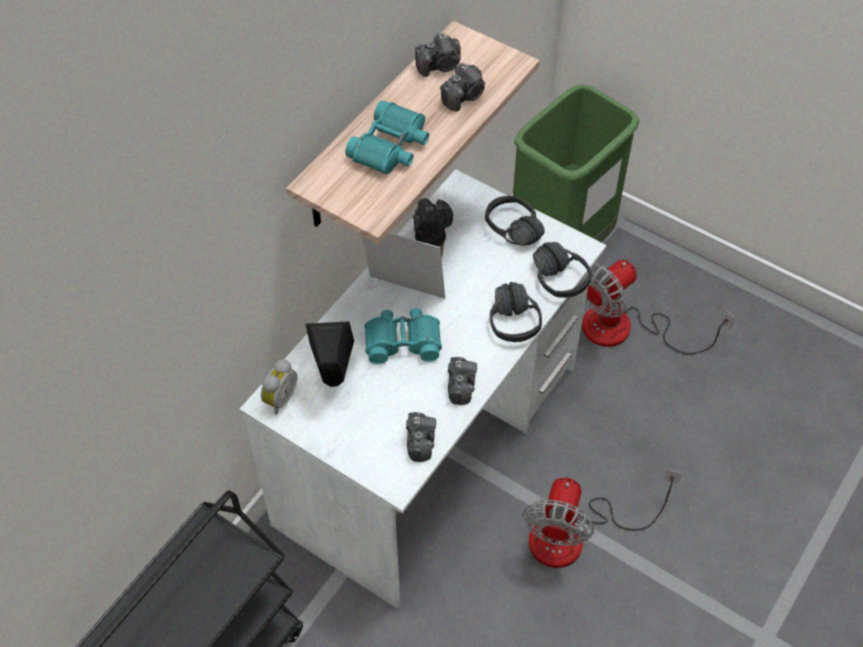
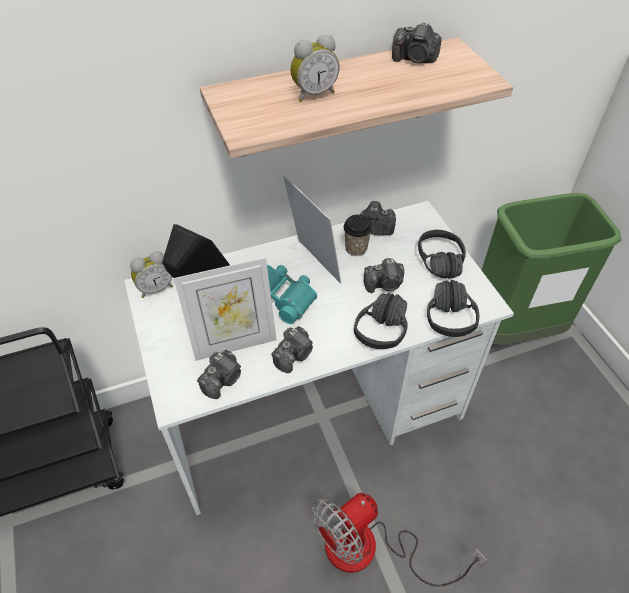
camera: 35 degrees right, 5 degrees down
(391, 147) = (313, 94): turquoise binoculars -> alarm clock
(400, 405) = (234, 343): none -> picture frame
(464, 96) = (415, 85): camera -> camera (384, 284)
(625, 330) = (526, 414): fan -> none

